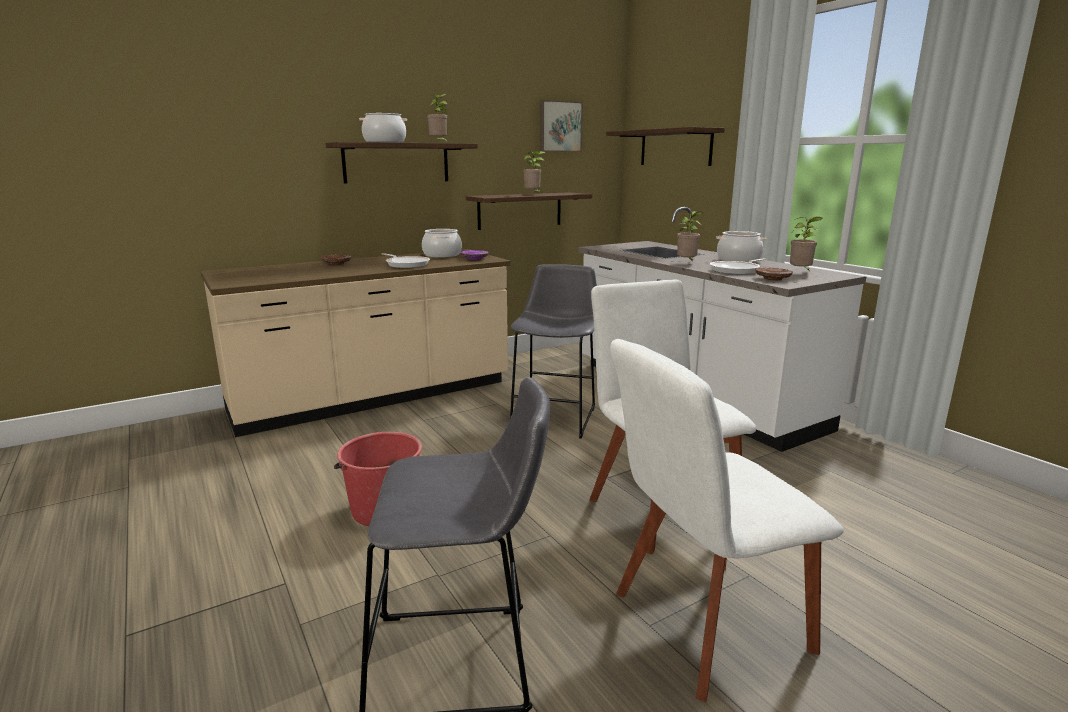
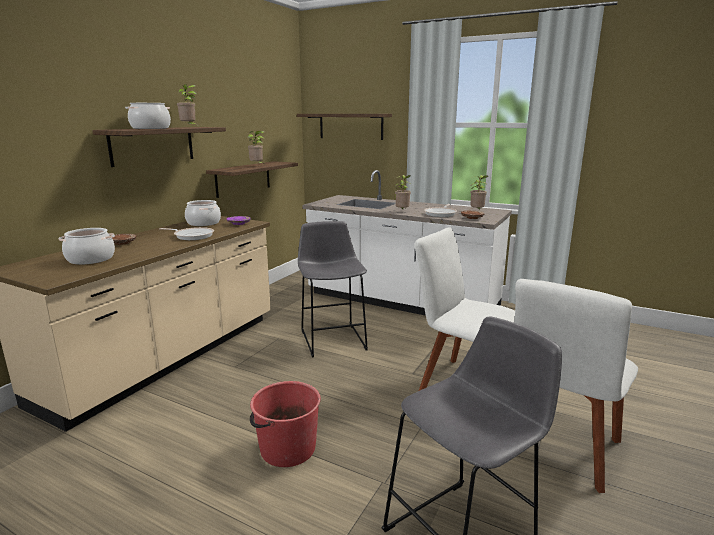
camera: 30 degrees left, 0 degrees up
(559, 126) = (264, 110): picture -> none
(738, 260) = (426, 206): cooking pot -> cooking pot (90, 259)

